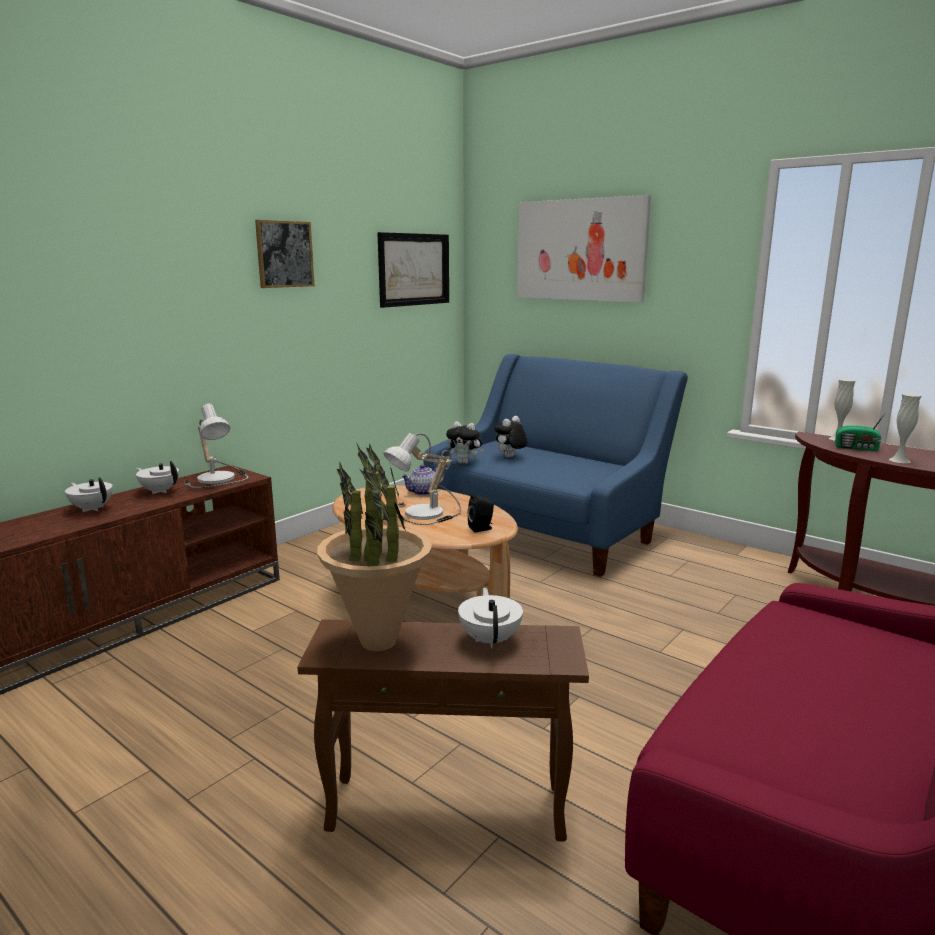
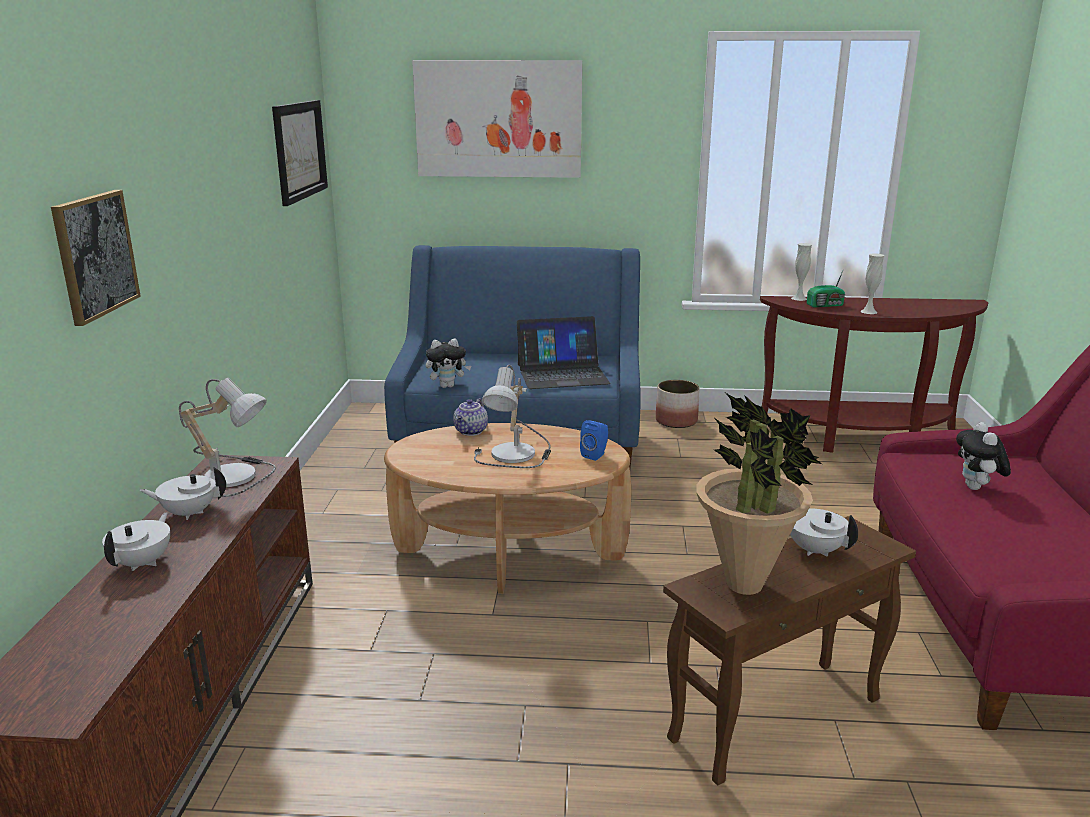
camera: 35 degrees left, 5 degrees up
(92, 509) = (143, 563): white teapot -> white teapot turned 105 degrees clockwise
(284, 254) = (211, 151): picture -> picture (95, 255)
(482, 528) = (595, 455): black speaker -> blue speaker
(510, 457) = (486, 369): plush toy -> plush toy (976, 488)
(563, 471) = (562, 374): none -> laptop
(707, 547) = (676, 421): none -> planter

